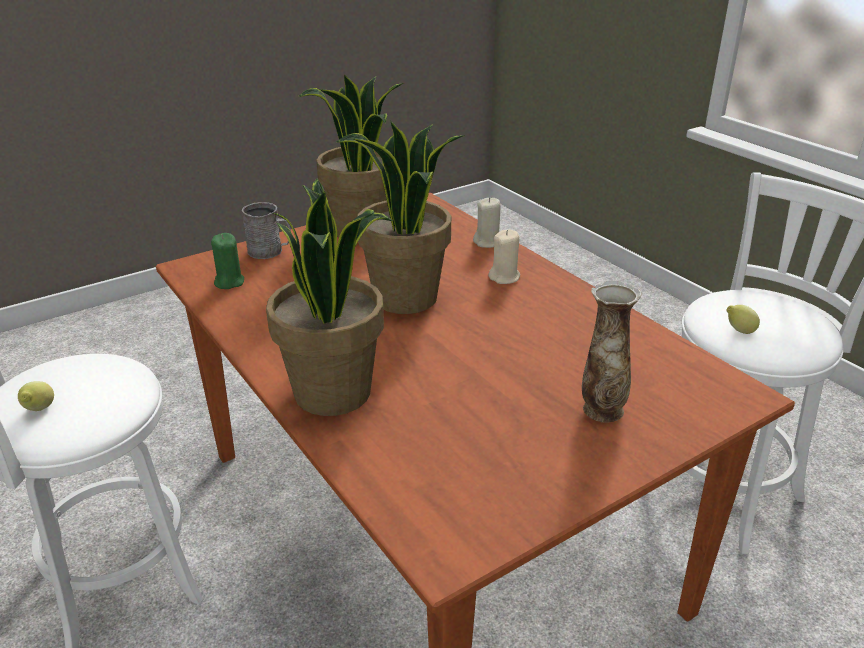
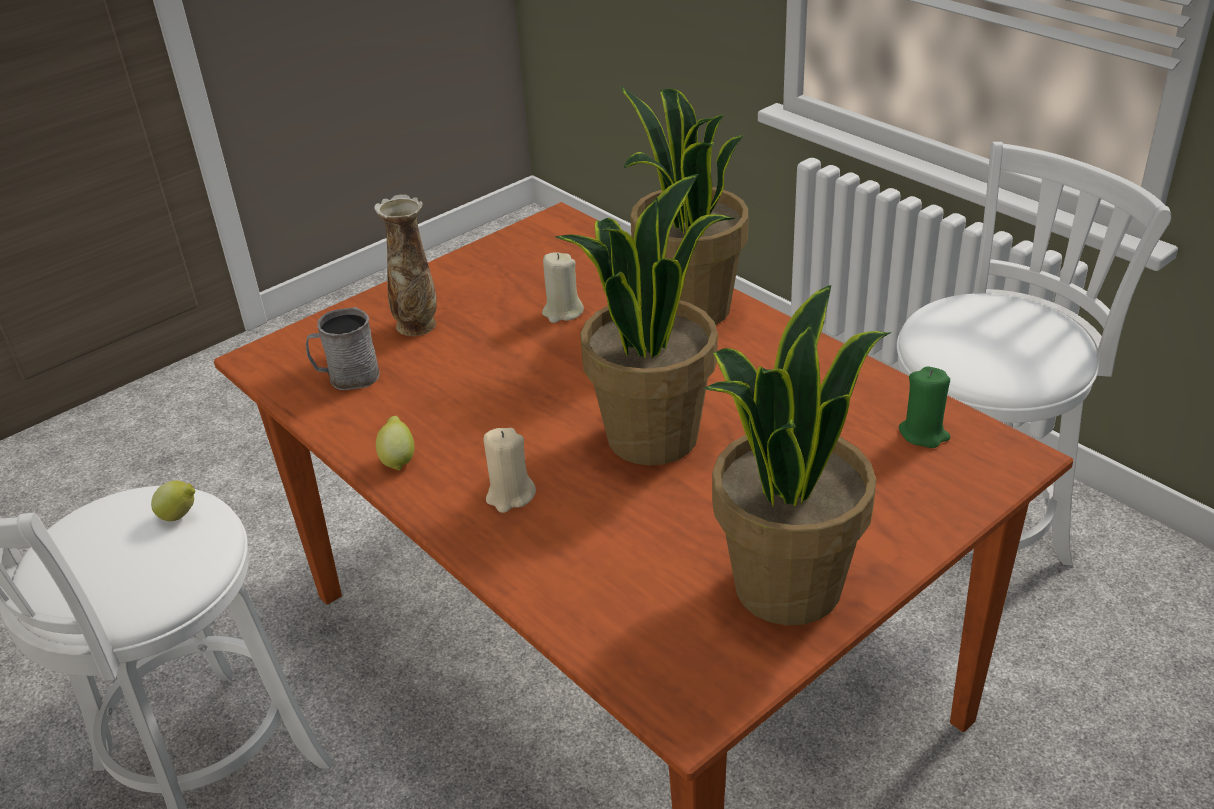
camera: 175 degrees right, 5 degrees up
(39, 410) = (1002, 313): lemon -> lemon (398, 459)
(270, 251) = (915, 507): grey mug -> grey mug (347, 377)
(488, 242) = (539, 582): beige candle -> beige candle (562, 312)

